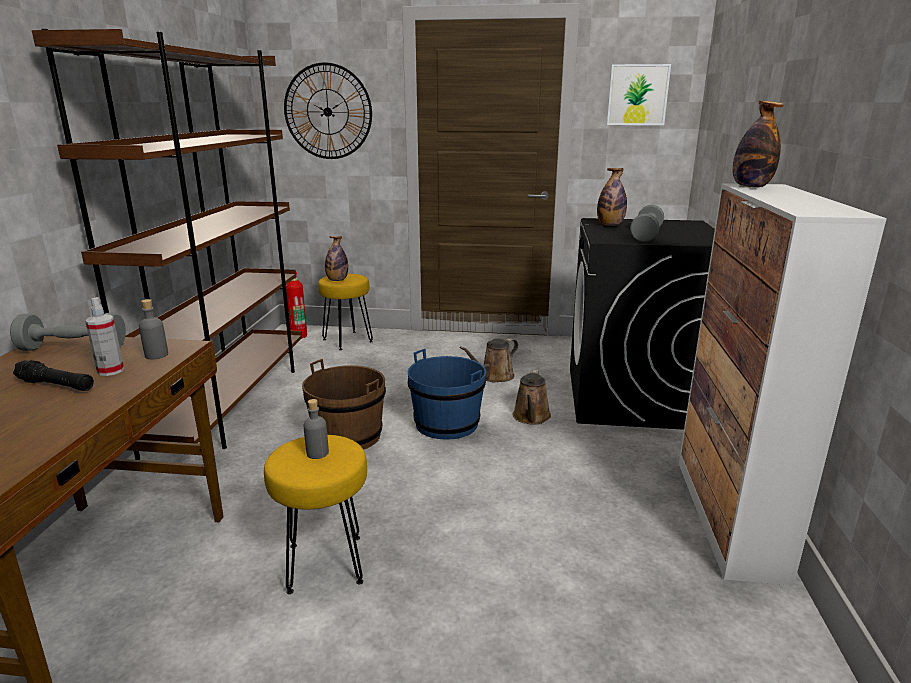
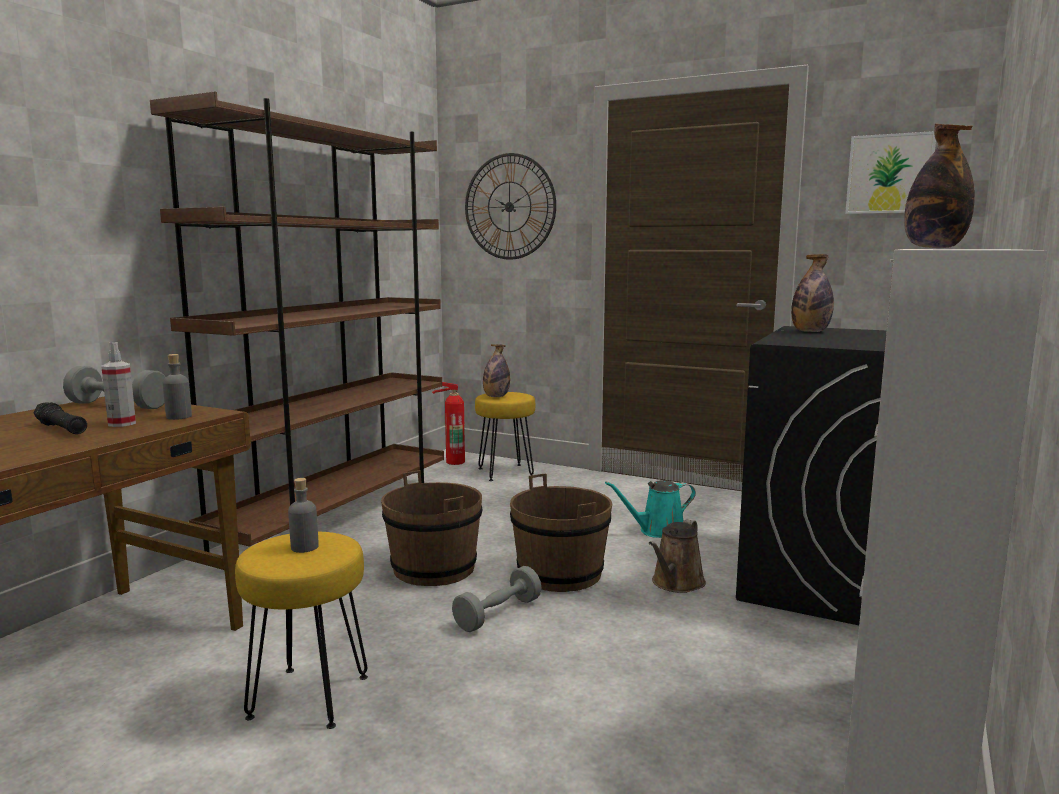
camera: 20 degrees right, 10 degrees down
(447, 424) = (560, 574): blue bucket -> brown bucket
(494, 377) = (658, 531): brown watering can -> turquoise watering can
(646, 235) = (845, 341): grey dumbbell -> grey dumbbell (498, 614)

